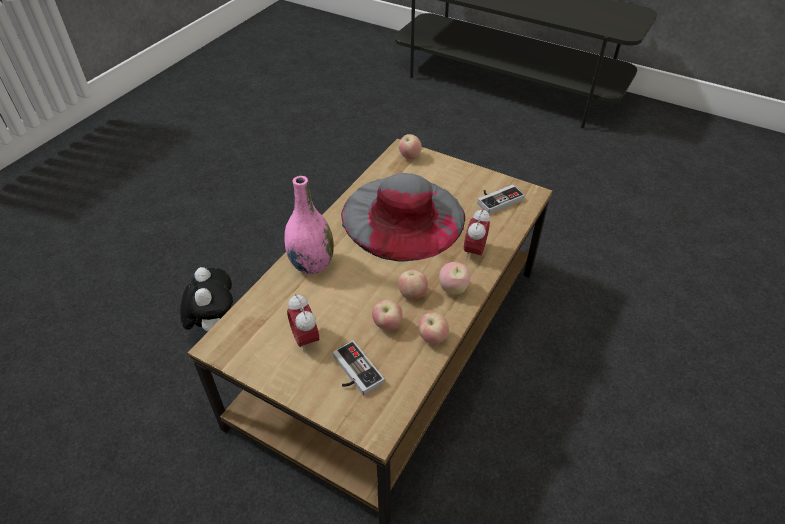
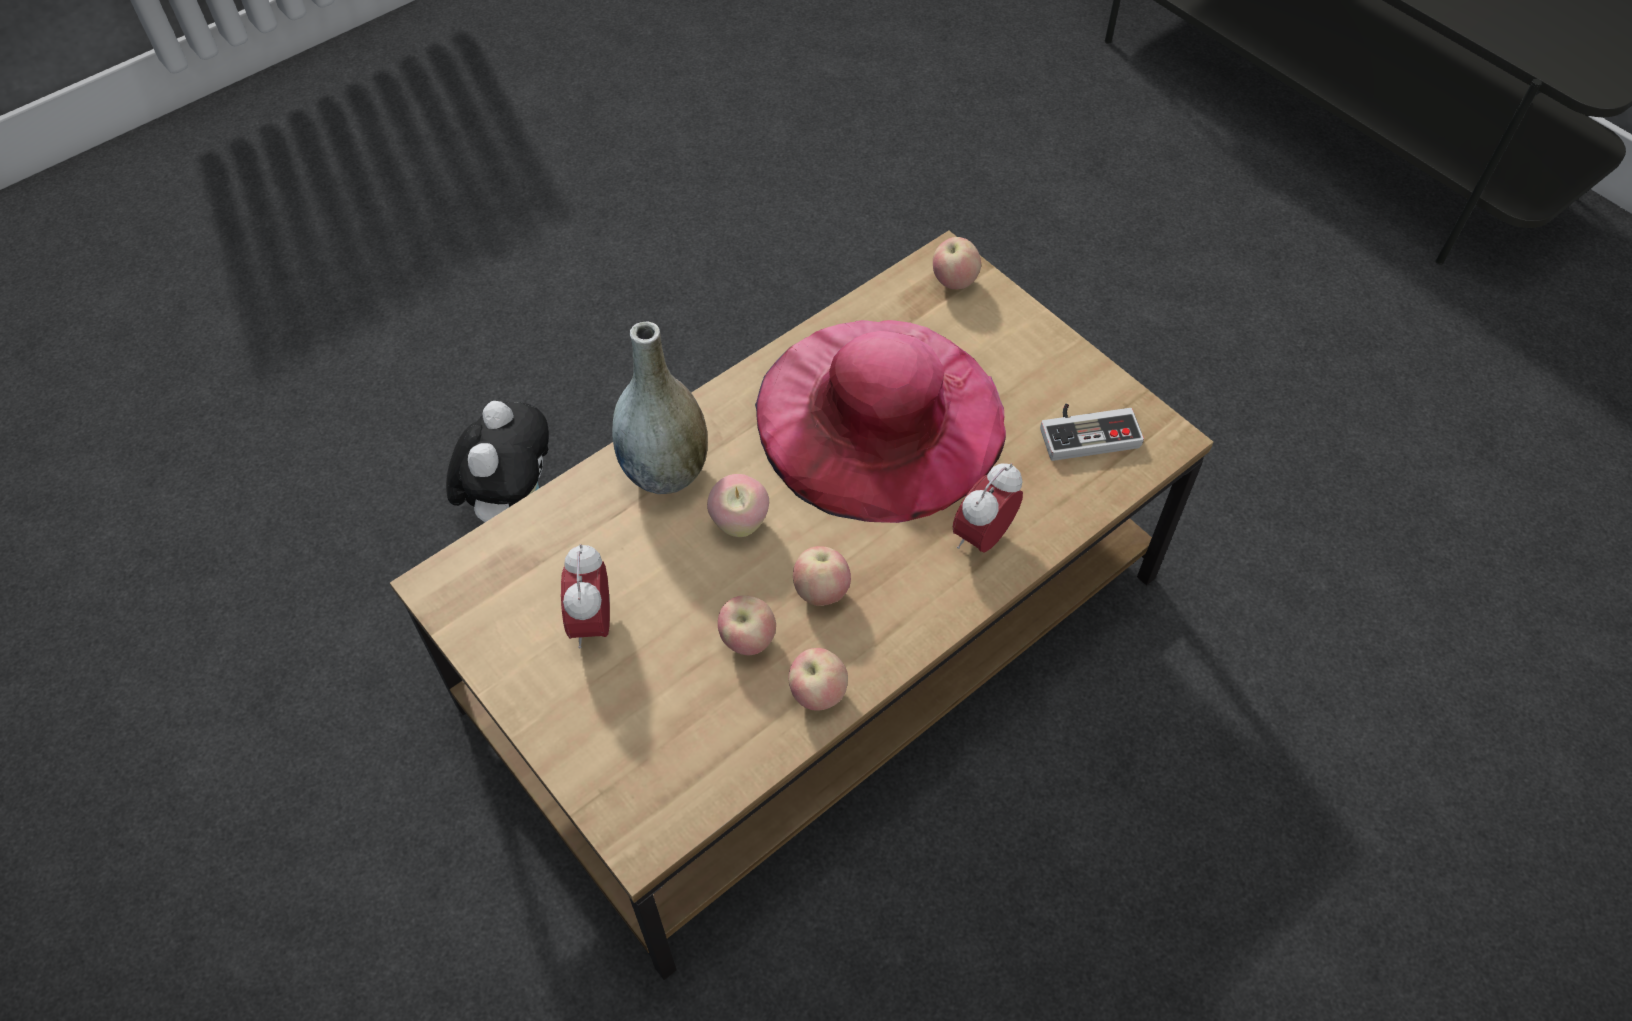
camera: 20 degrees right, 10 degrees up
(312, 264) = (665, 472): pink vase -> grey vase
(353, 373) = (647, 714): game controller -> none
(403, 216) = (879, 417): grey hat -> pink hat
(453, 289) = (903, 605): apple -> apple (739, 523)

